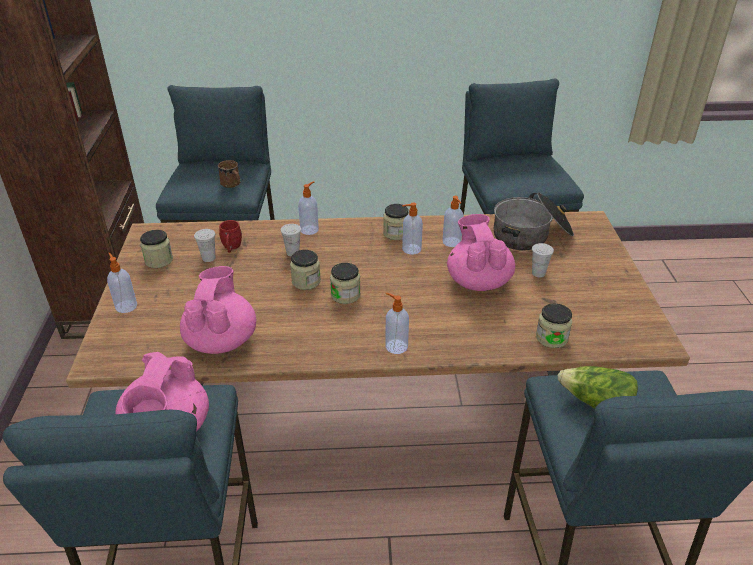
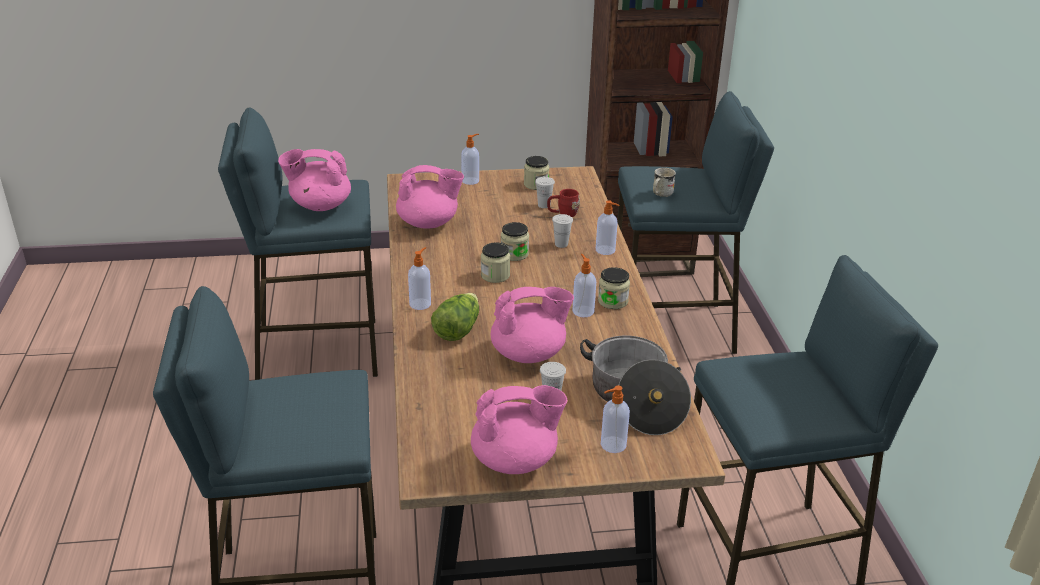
camera: 85 degrees right, 5 degrees down
(232, 185) = (660, 194): brown mug -> white mug
(452, 242) = (603, 338): soap dispenser -> soap dispenser (612, 445)
(551, 338) = (433, 397): jar -> none
(596, 403) = (316, 398): lettuce -> lettuce (457, 329)
(620, 294) = (516, 460): none -> pink teapot

